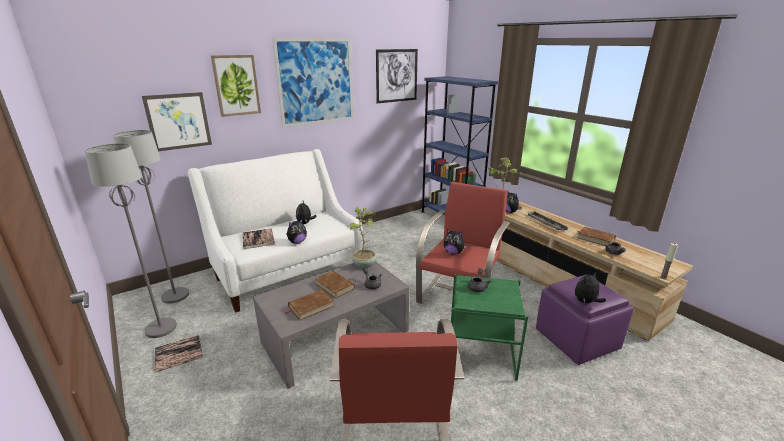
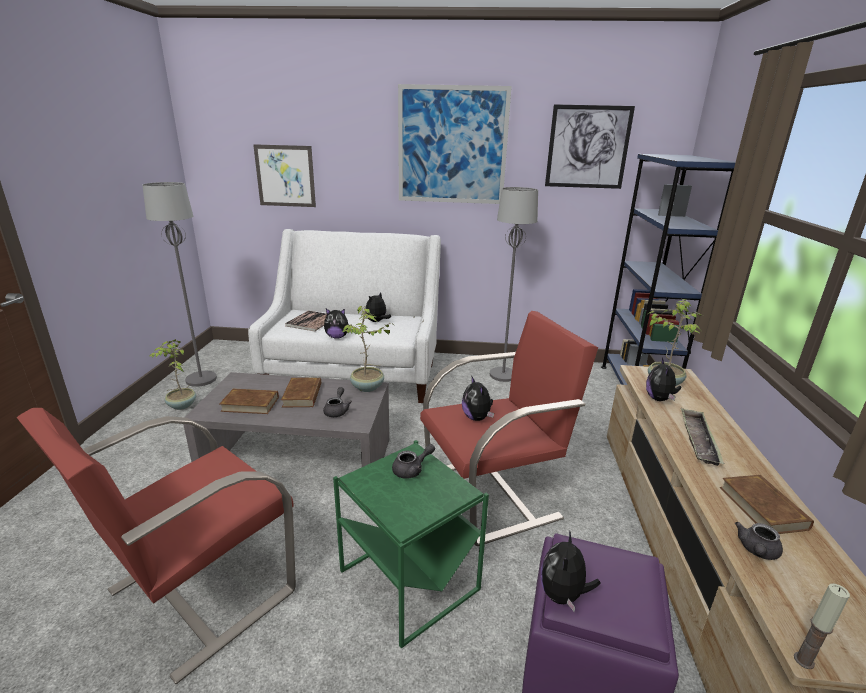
camera: 40 degrees right, 0 degrees up
(175, 296) = (246, 357): grey floor lamp -> grey floor lamp (503, 375)
(178, 353) = (181, 406): book -> potted plant
(236, 85) = (349, 141): picture -> none
(586, 302) = (563, 595): plush toy -> plush toy turned 75 degrees counterclockwise

